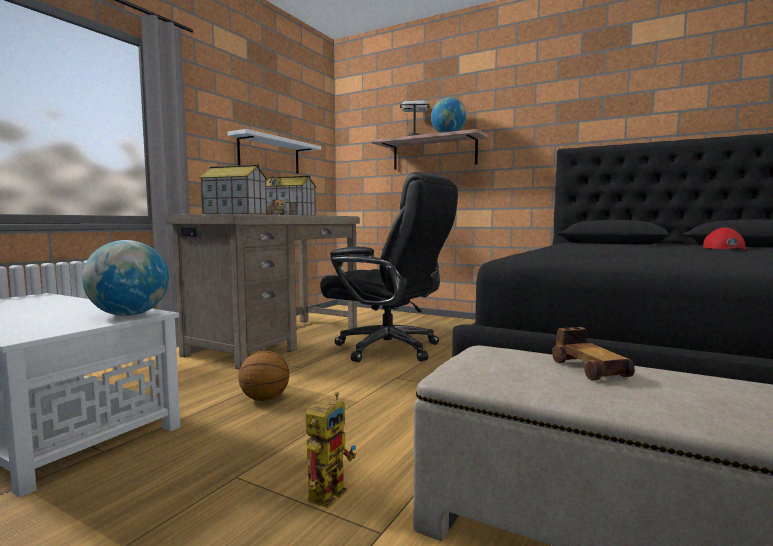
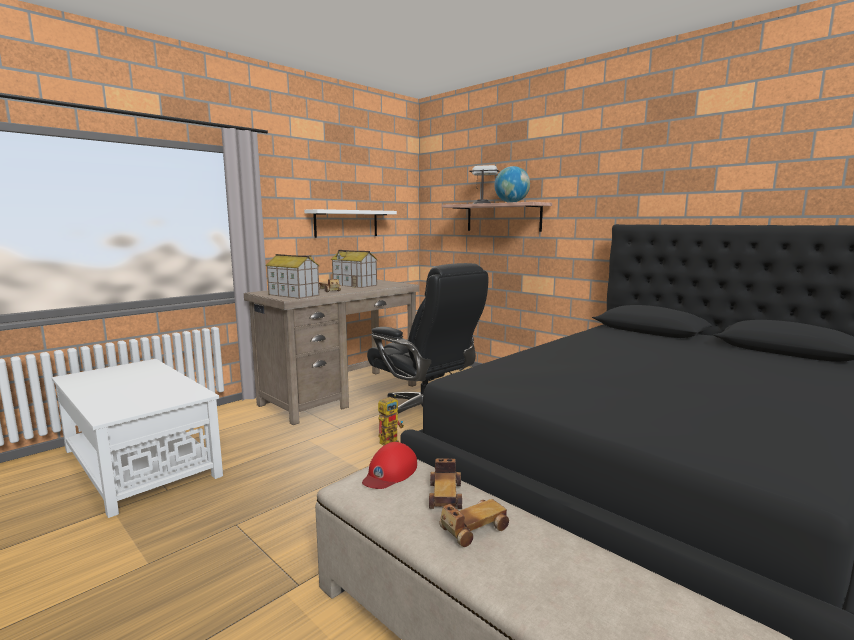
camera: 15 degrees right, 5 degrees up
(129, 315) = (185, 396): globe -> none
(264, 399) = (293, 457): basketball -> none
(329, 489) = (288, 545): toy robot -> toy robot (391, 440)
(675, 392) = (473, 529): none -> toy car
(725, 248) = (728, 361): red cap -> red cap (389, 472)

